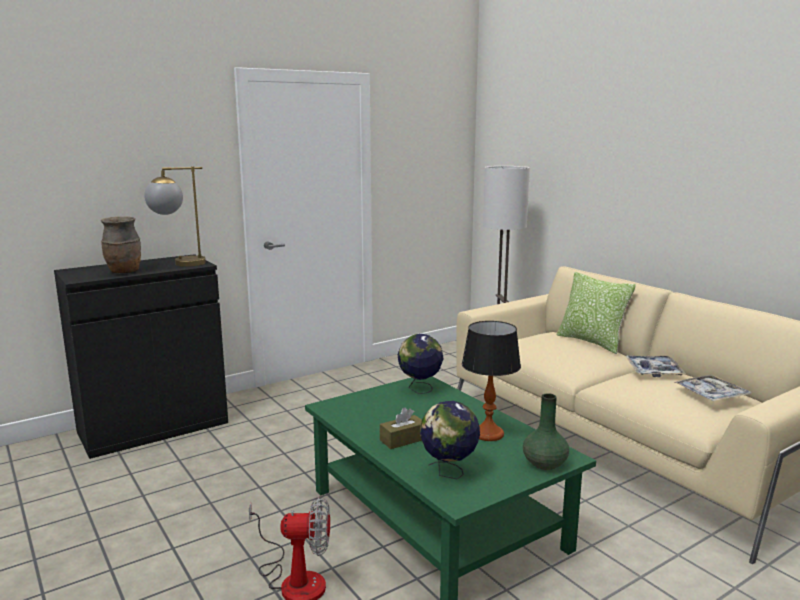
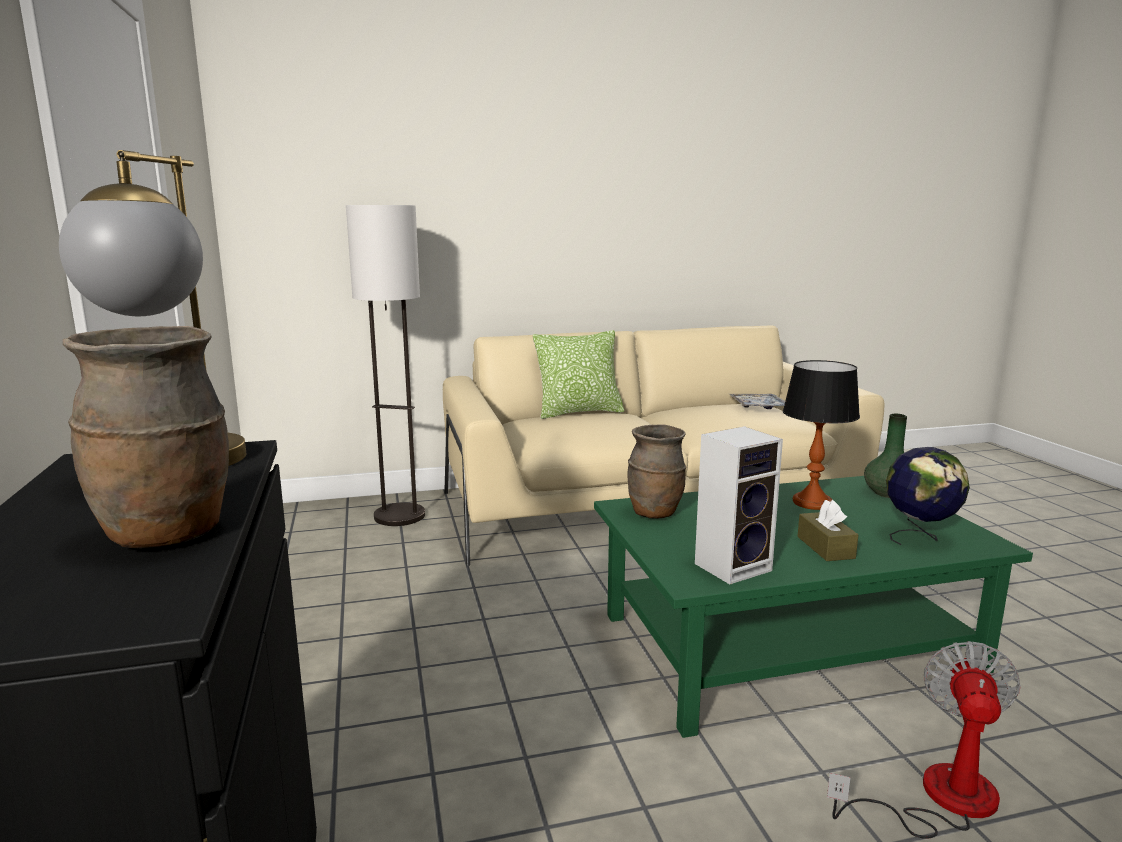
camera: 70 degrees left, 0 degrees up
(355, 415) = (734, 566): none -> speaker
(420, 389) = (655, 513): globe -> brown vase
(653, 371) = (690, 409): tray -> none

